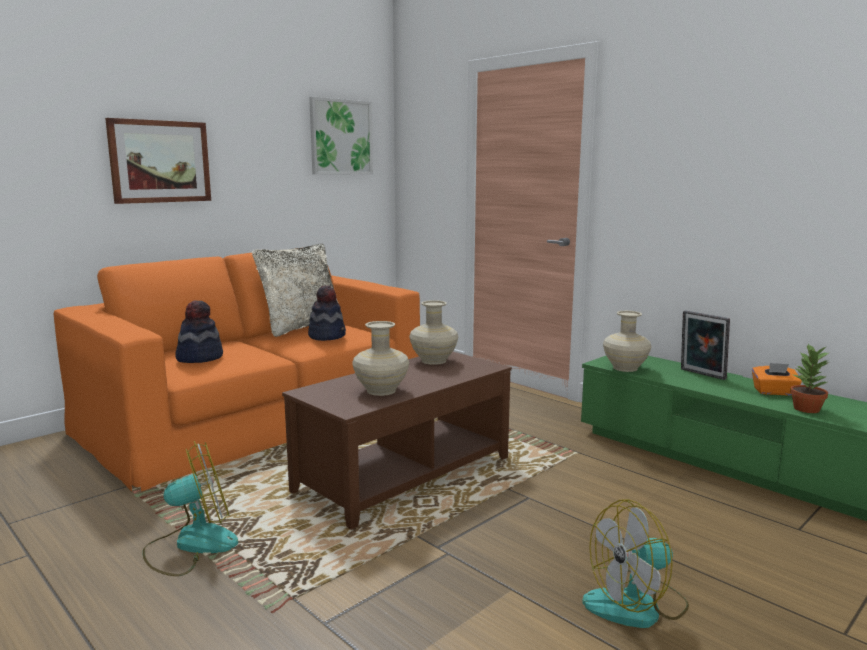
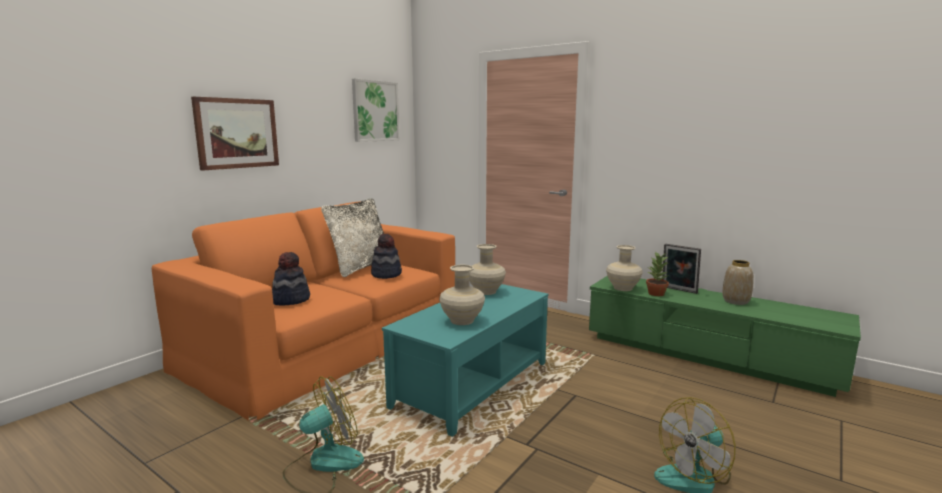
camera: 10 degrees left, 0 degrees up
(404, 474) = (472, 384): brown coffee table -> turquoise coffee table
(774, 392) = (736, 301): orange tissue box -> vase
(806, 409) = (765, 313): potted plant -> potted plant (656, 294)

